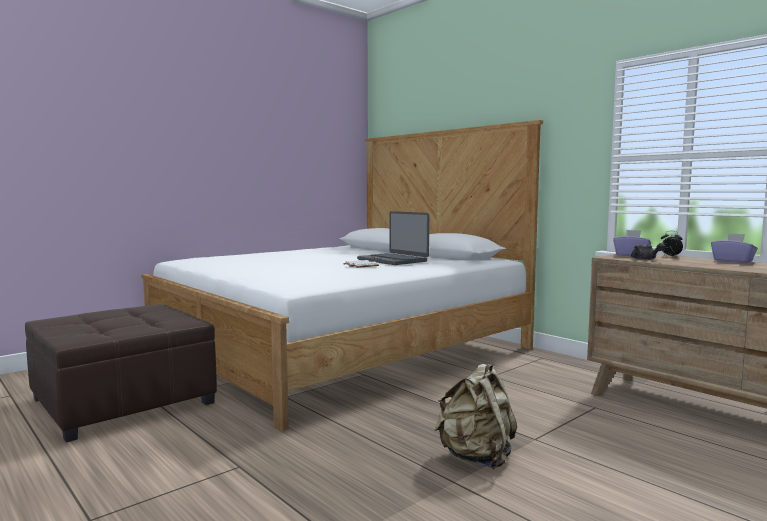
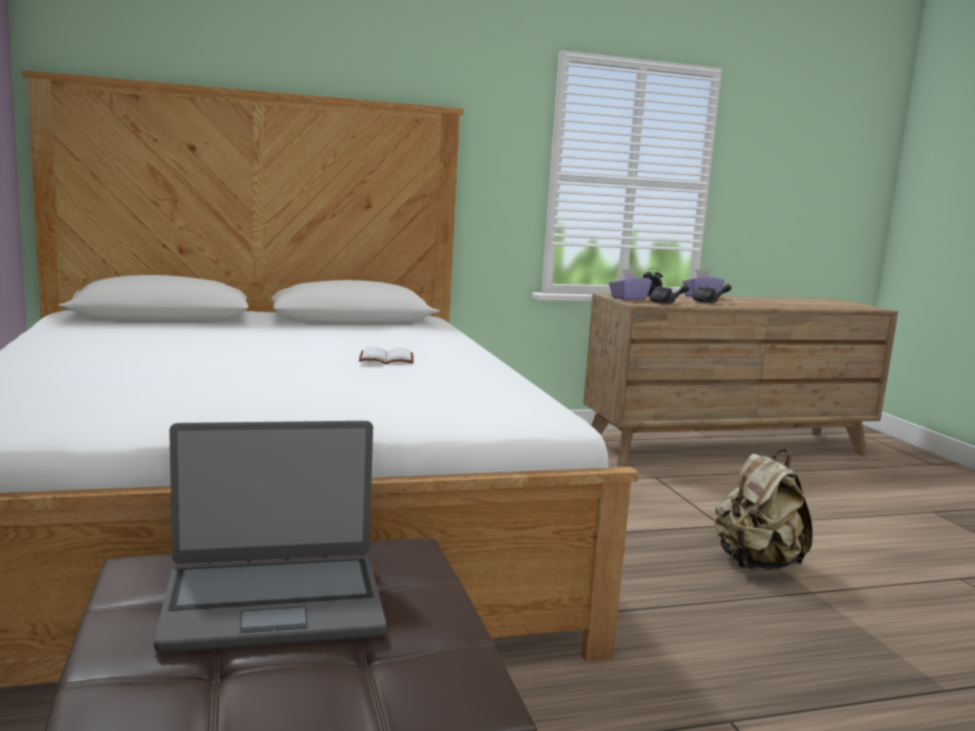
camera: 65 degrees left, 5 degrees up
(393, 260) = (355, 340): laptop -> laptop (273, 603)
(705, 263) = (709, 302): none -> grey teapot

